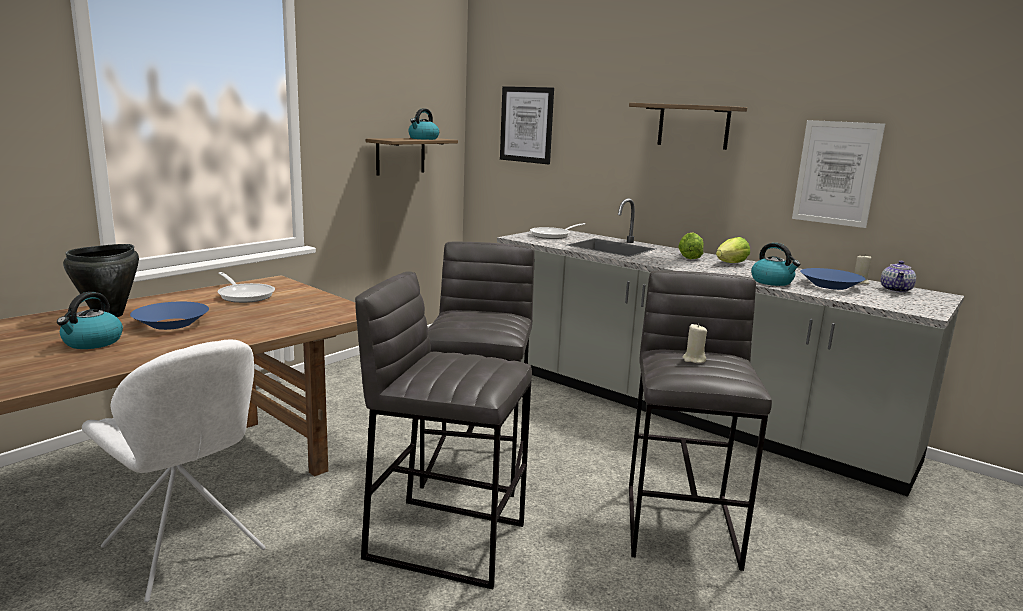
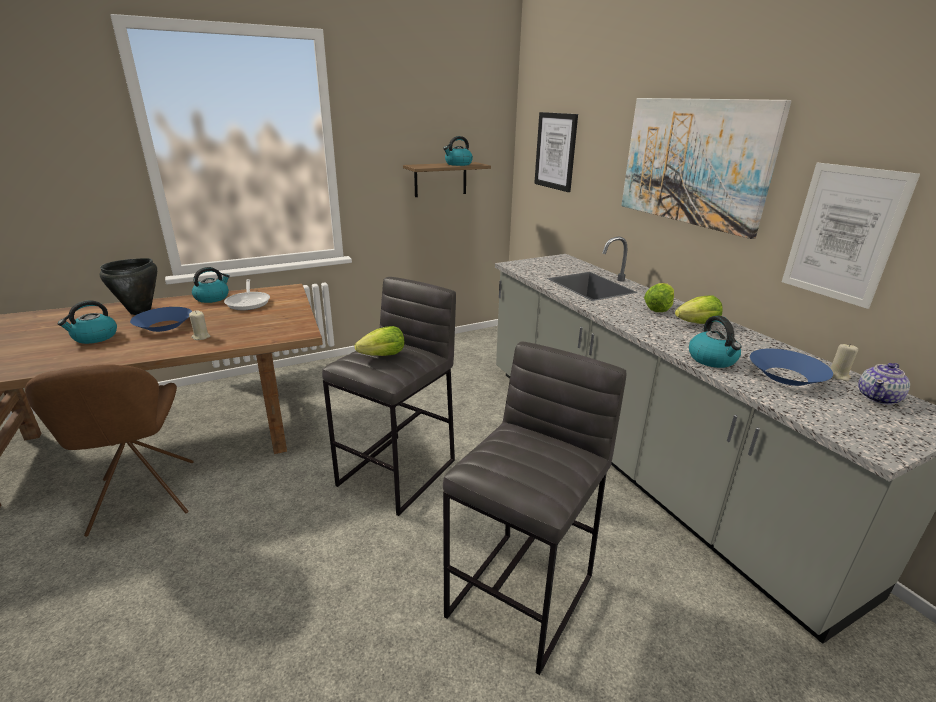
camera: 25 degrees right, 10 degrees up
(186, 551) = (143, 499): white chair -> brown chair
(188, 295) = (212, 298): none -> kettle
(445, 539) = (310, 544): grey stool -> none
(480, 318) = (383, 355): none -> lettuce
(553, 235) = (551, 265): frying pan -> none
(693, 126) = (694, 162): shelf -> picture
(694, 359) = (519, 452): beige candle -> beige candle (201, 337)

